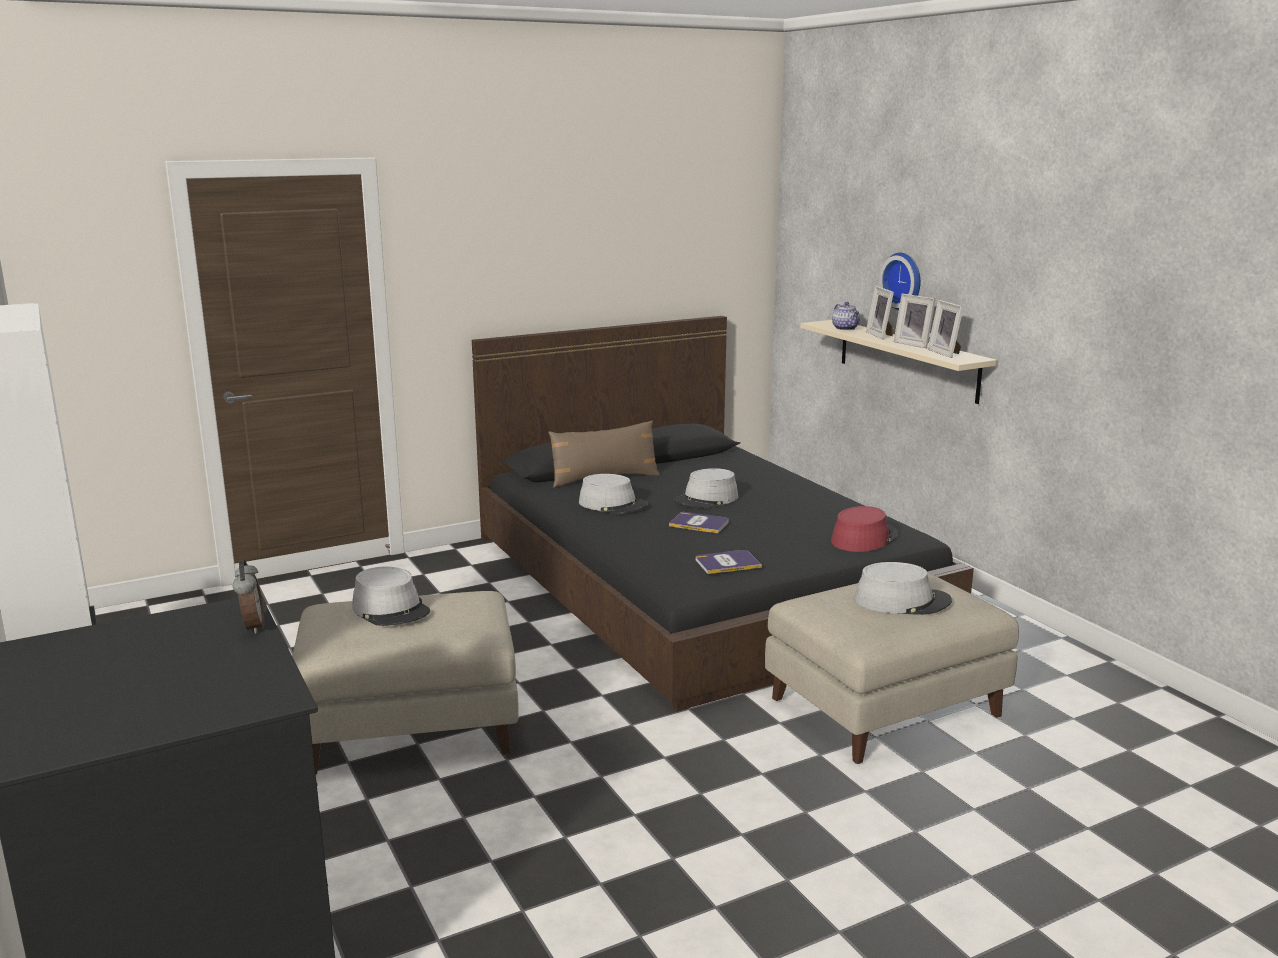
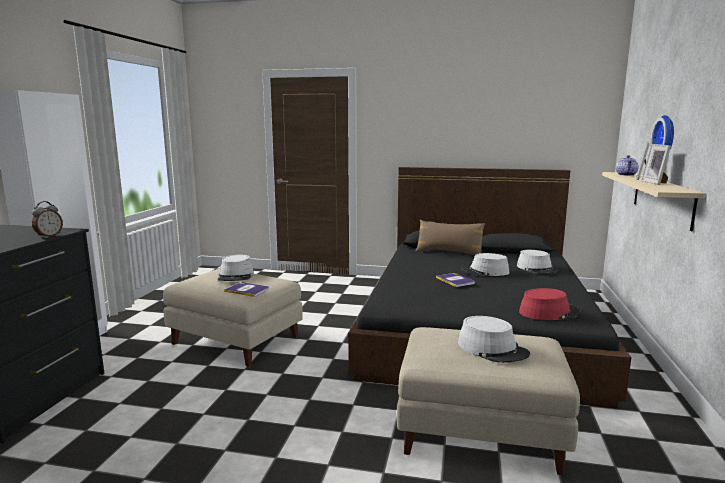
camera: 40 degrees right, 5 degrees down
(613, 504) = (428, 263): grey hat -> grey hat (537, 269)
(727, 563) = (430, 301): book -> book (247, 290)
(946, 353) = (668, 187): picture frame -> none

